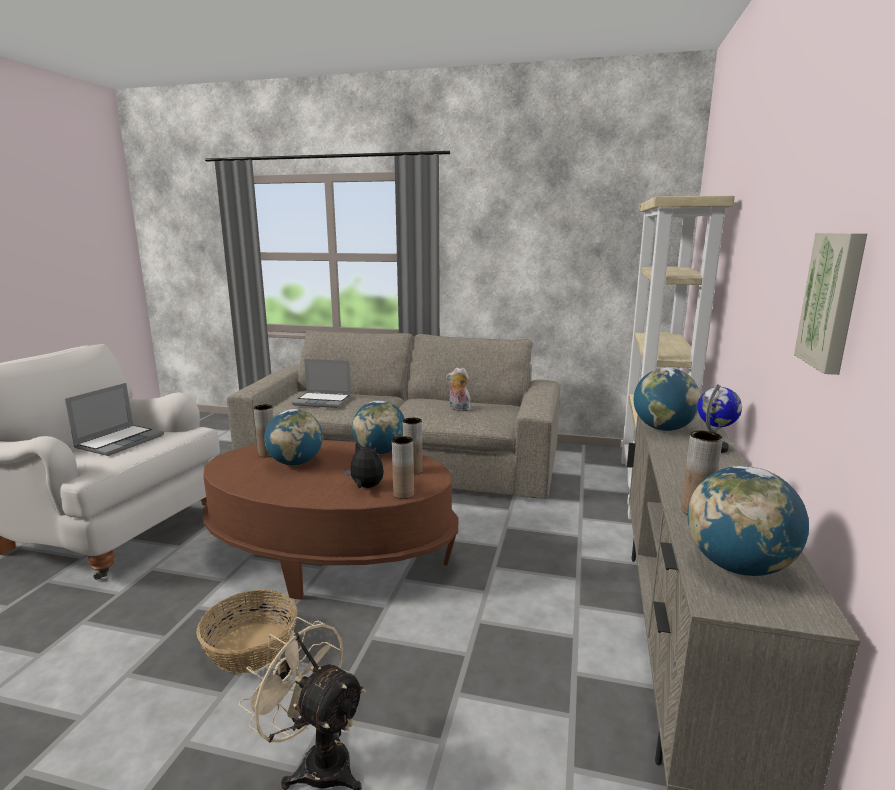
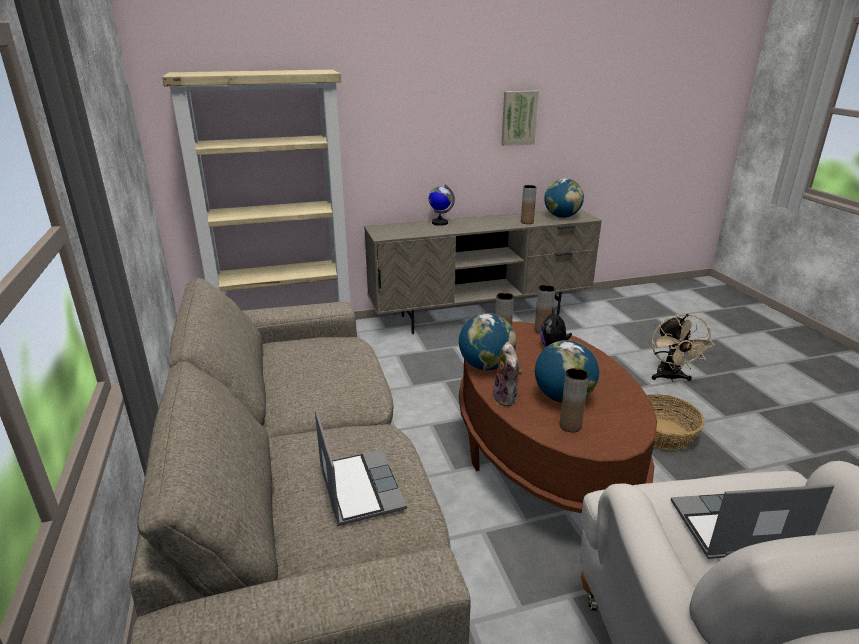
camera: 120 degrees left, 10 degrees up
(458, 409) = (317, 365): plush toy -> plush toy (507, 398)
(663, 429) = (420, 232): globe -> none

